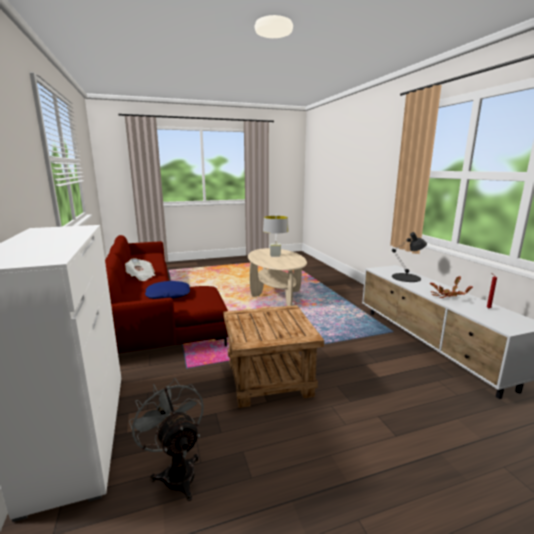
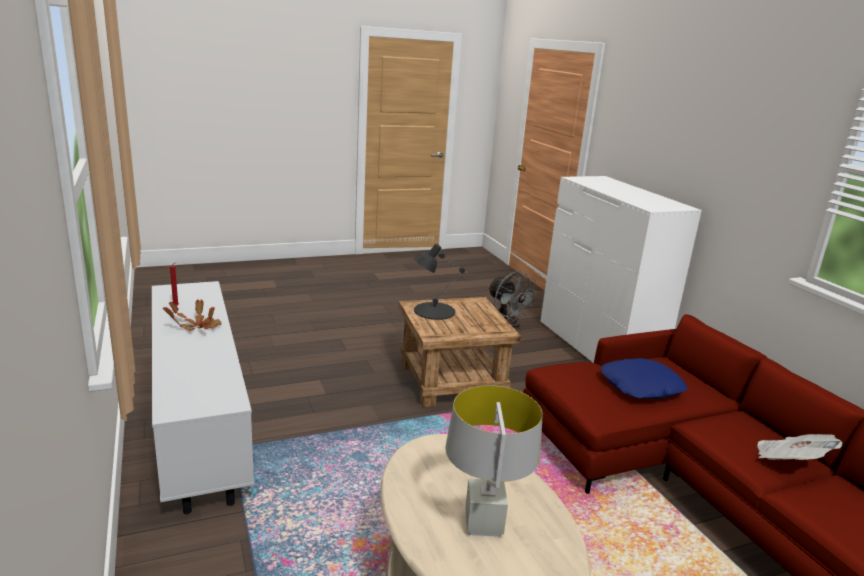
camera: 175 degrees right, 5 degrees up
(406, 277) = (198, 371): black table lamp -> black table lamp (433, 311)

